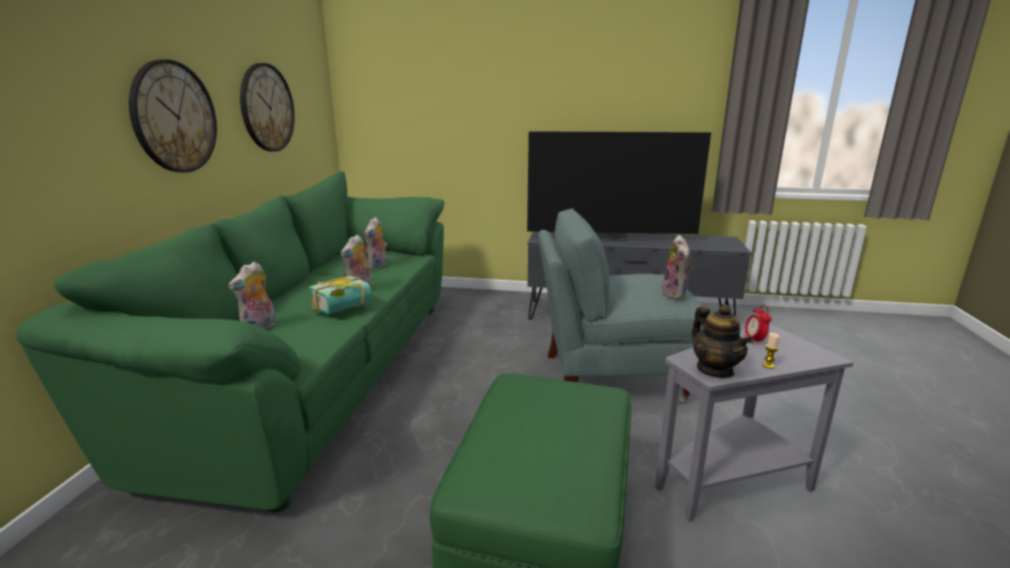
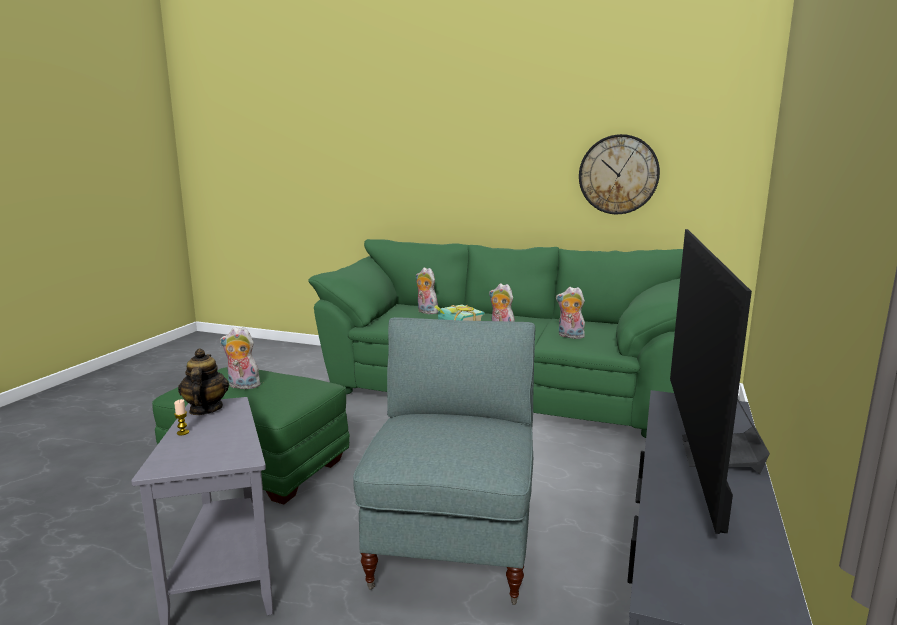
camera: 100 degrees right, 5 degrees down
(174, 117) = (504, 175): wall clock -> none
(676, 295) = (402, 449): plush toy -> plush toy (242, 386)
(715, 370) = (205, 409): teapot -> teapot turned 90 degrees clockwise
(754, 341) = (228, 442): alarm clock -> none

